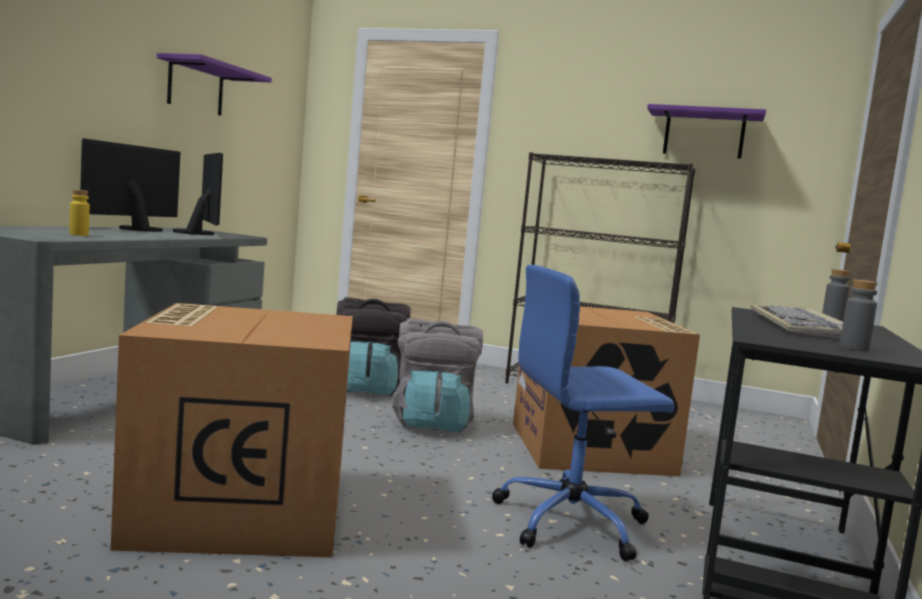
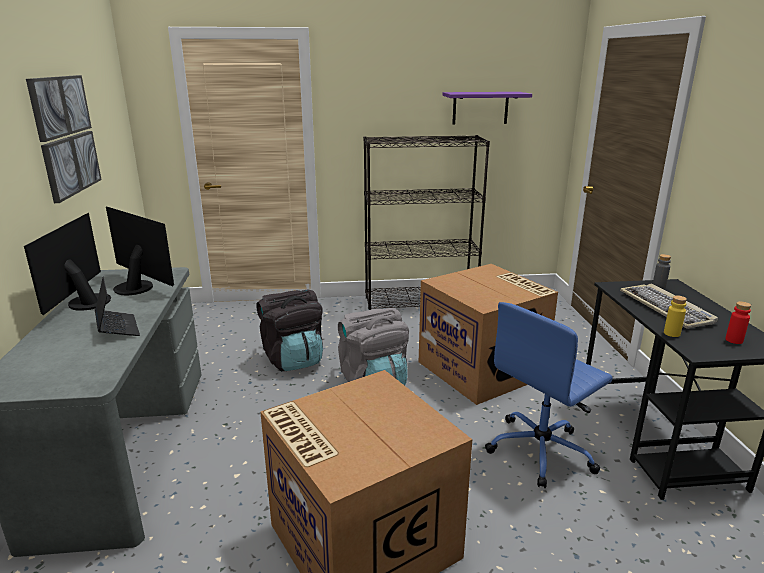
camera: 25 degrees left, 15 degrees up
(79, 235) = (92, 355): yellow bottle -> yellow bottle (671, 333)
(130, 235) = (117, 328): none -> laptop
(195, 87) = (65, 135): purple shelf -> picture
(854, 348) = (734, 340): grey bottle -> red bottle

